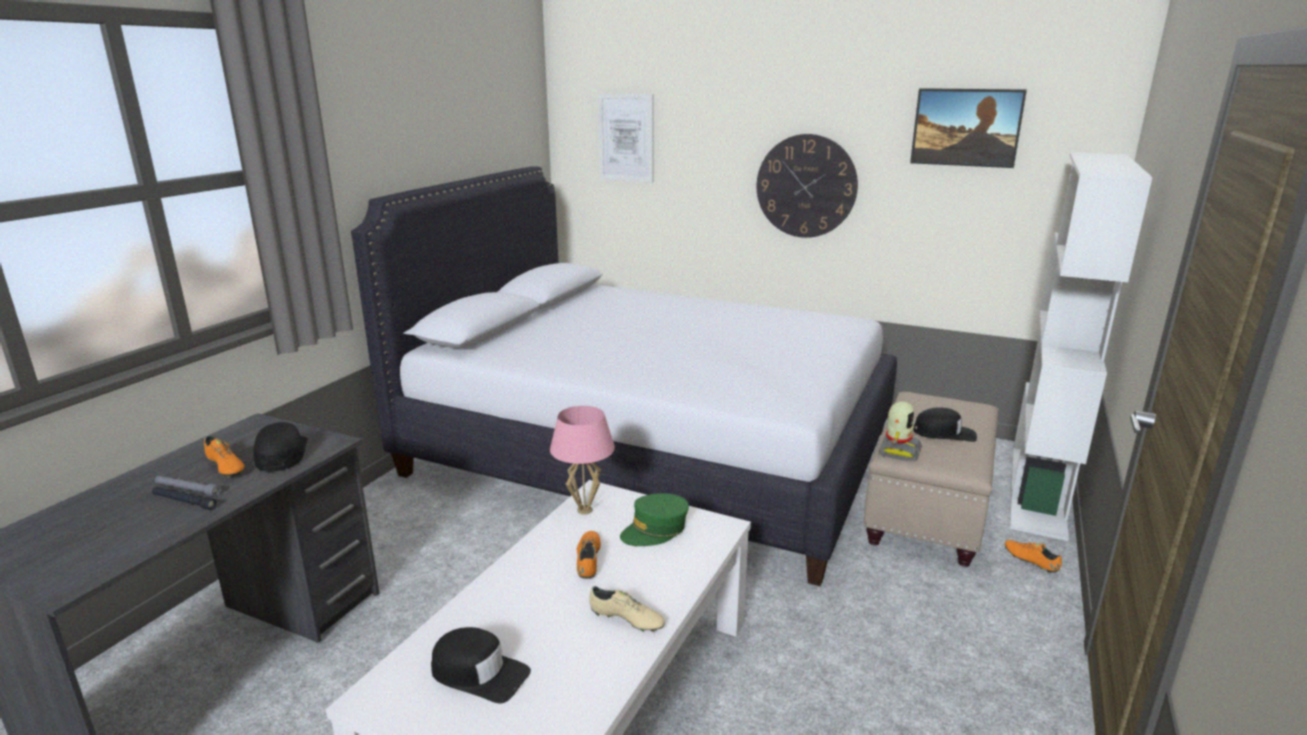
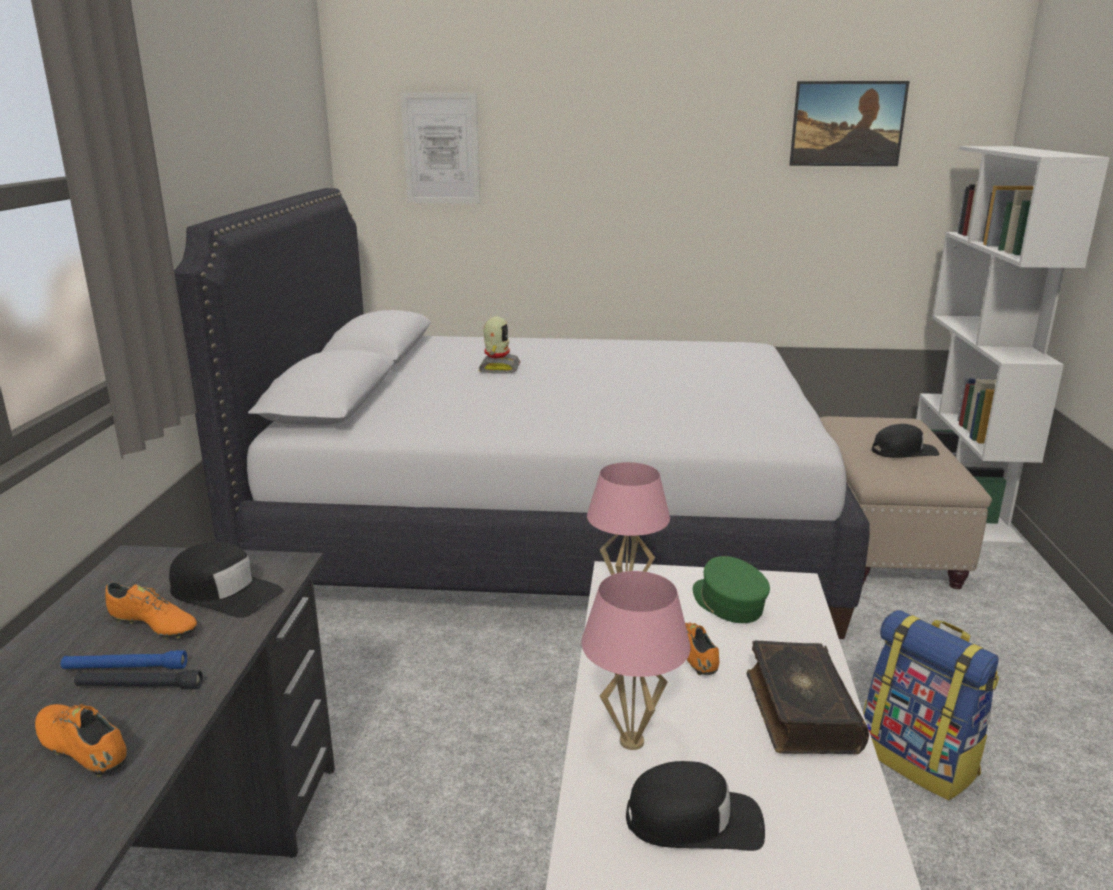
camera: 20 degrees left, 0 degrees up
(188, 490) = (125, 668): grey flashlight -> blue flashlight
(281, 454) = (224, 592): black cap -> black cap turned 150 degrees clockwise
(490, 611) = (631, 741): none -> pink table lamp
(626, 620) = (799, 711): beige shoe -> book
(655, 530) = (728, 603): green cap -> green cap turned 120 degrees clockwise
(802, 696) = (919, 760): none -> backpack
(806, 186) = (672, 198): wall clock -> none
(898, 451) = (880, 476): toy robot -> toy robot (498, 368)
(1030, 560) = (1009, 571): orange shoe -> orange shoe (83, 749)

